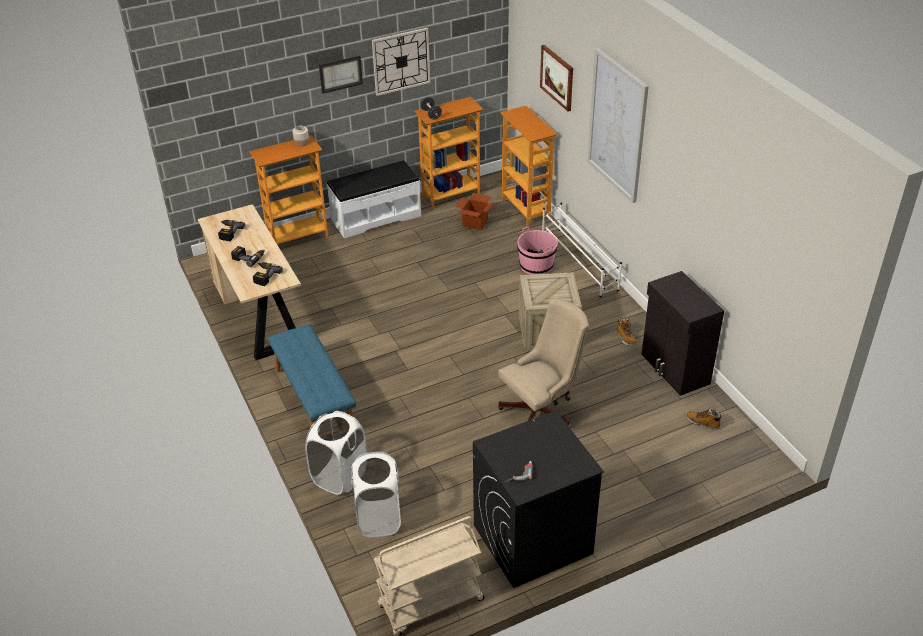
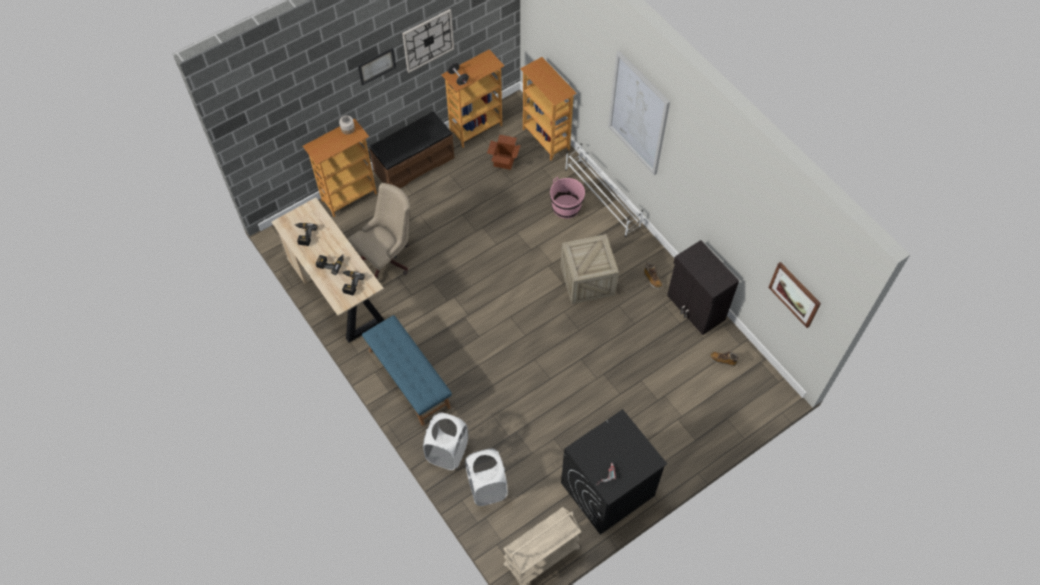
camera: 10 degrees left, 20 degrees up
(375, 217) = (413, 164): white bench -> brown bench
(542, 410) = (595, 365): beige office chair -> beige office chair (387, 258)
(557, 77) = (575, 50): picture -> picture (795, 294)

